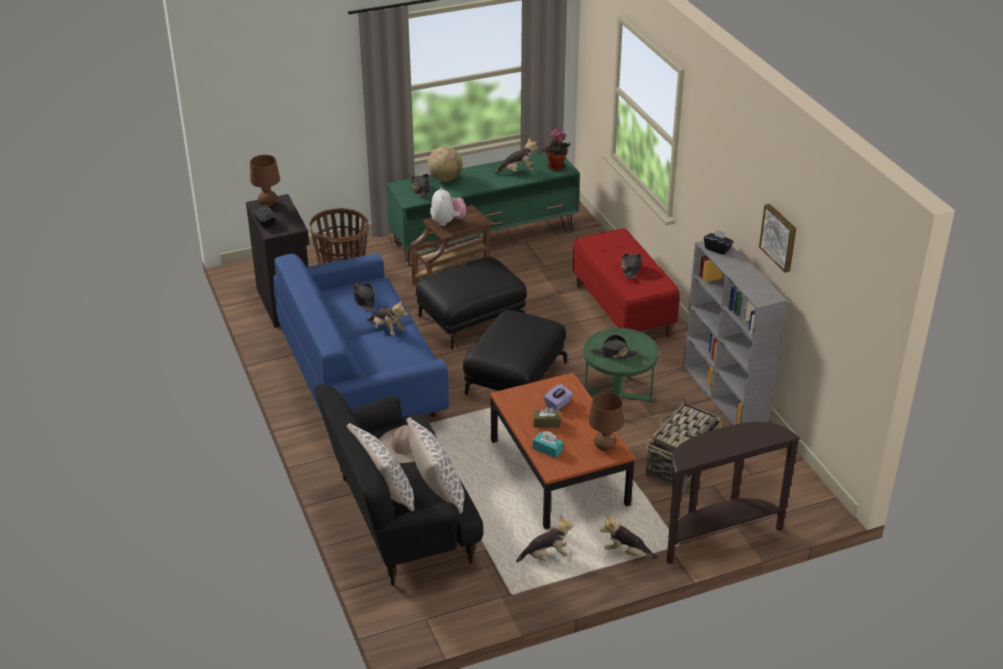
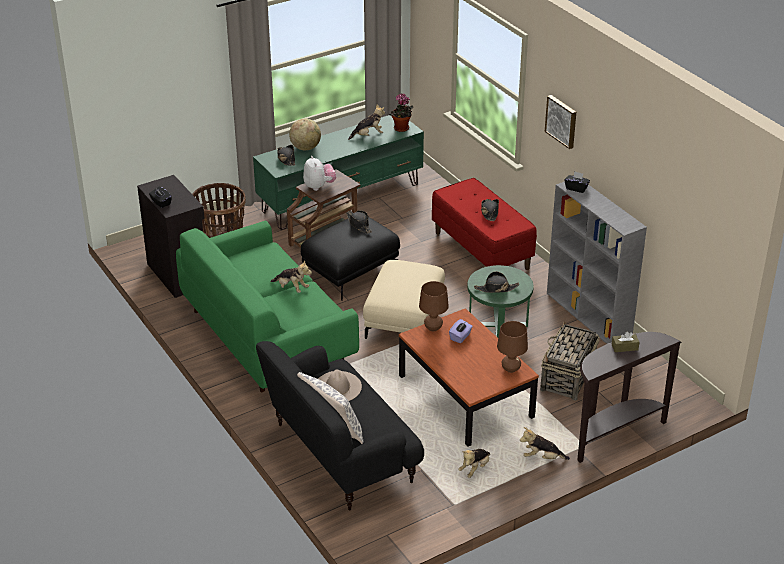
camera: 10 degrees left, 0 degrees up
(268, 204) = (158, 186): brown table lamp -> brown table lamp (433, 328)
(361, 379) = (267, 335): blue sofa -> green sofa
(364, 300) = (262, 264): black hat -> black hat (359, 224)
(437, 492) = (378, 424): pillow -> none
(515, 378) = (404, 319): black ottoman -> beige ottoman
(546, 556) = (475, 469): plush toy -> plush toy turned 150 degrees clockwise
(547, 423) = (455, 354): brown tissue box -> brown tissue box (624, 347)
(547, 449) = (462, 376): turquoise tissue box -> none
(779, 237) = (635, 173): picture -> picture (562, 121)

